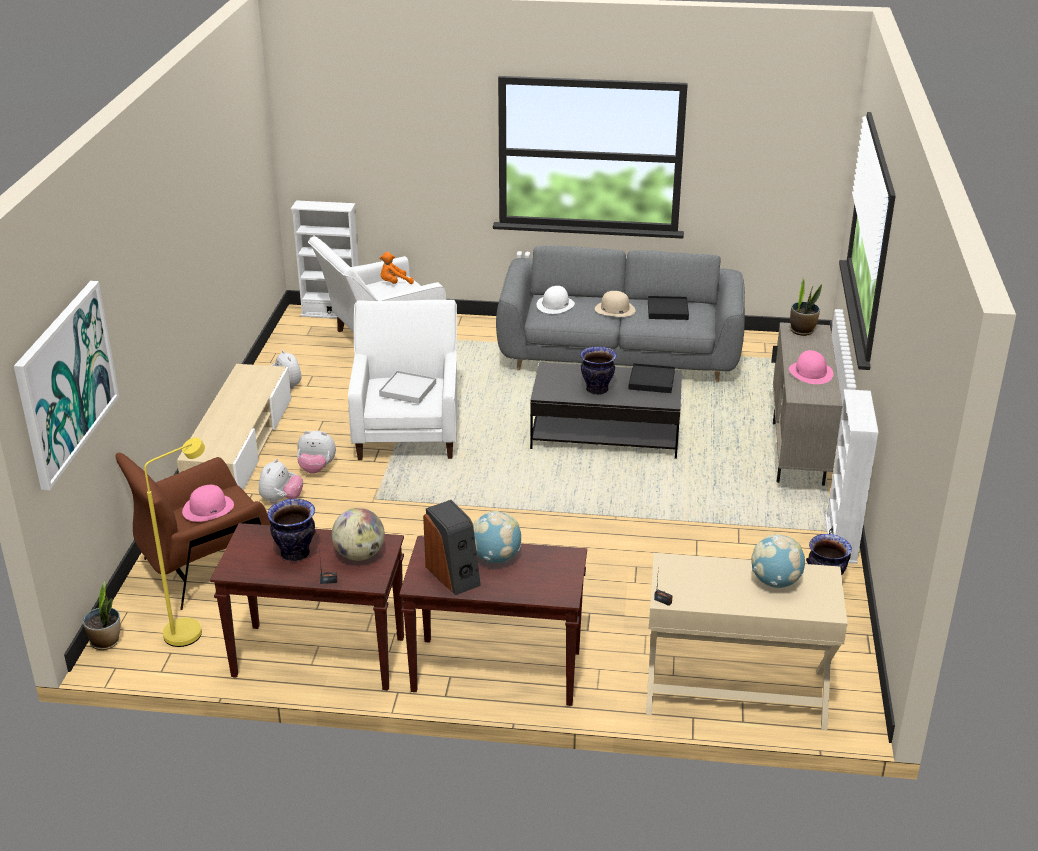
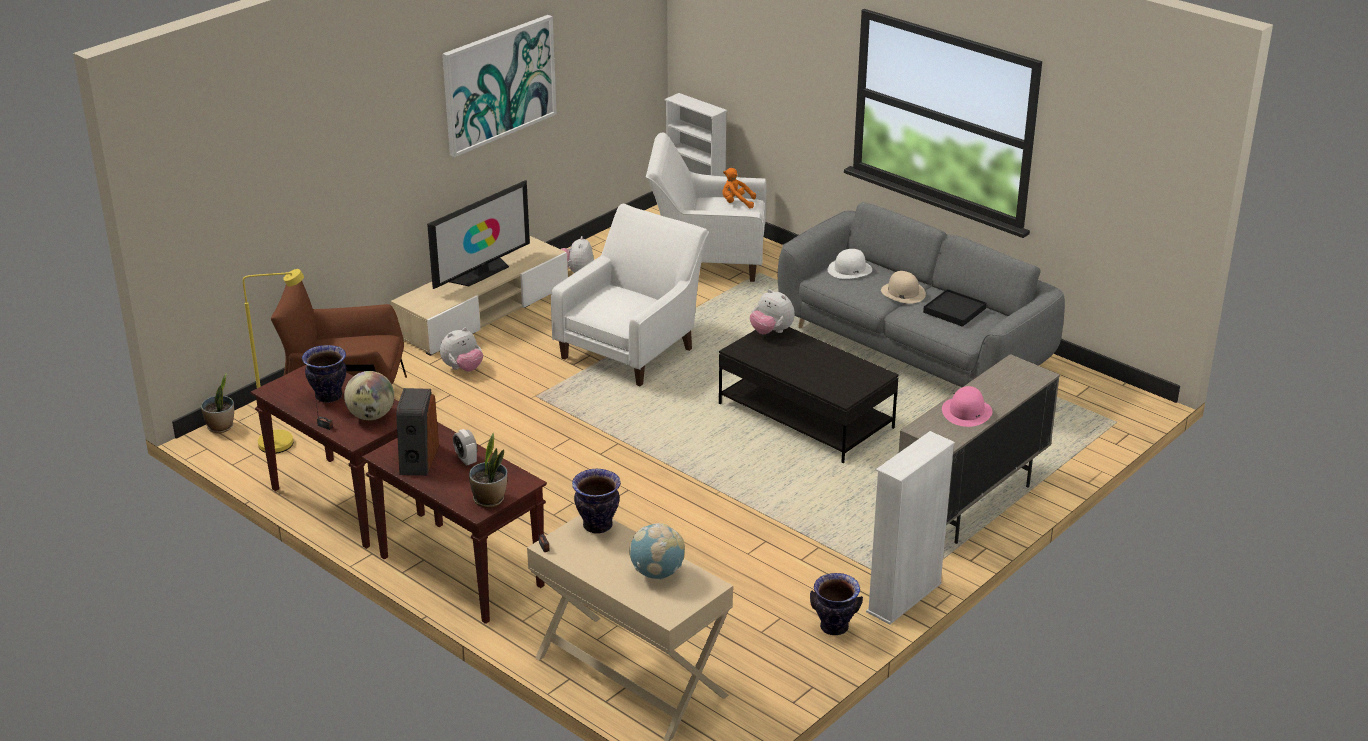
camera: 35 degrees right, 0 degrees up
(66, 382) = (222, 190): picture -> picture (499, 84)
(208, 508) = (351, 345): pink hat -> none
(233, 408) = (481, 273): none -> television
(316, 469) = (520, 353): plush toy -> plush toy (771, 332)
(408, 389) = (621, 304): white tray -> none
(496, 558) = (466, 460): globe -> alarm clock
(596, 390) = (791, 363): vase -> vase (597, 525)
(651, 381) = (855, 373): black tray -> none
(802, 330) = (1020, 370): potted plant -> potted plant (489, 500)

